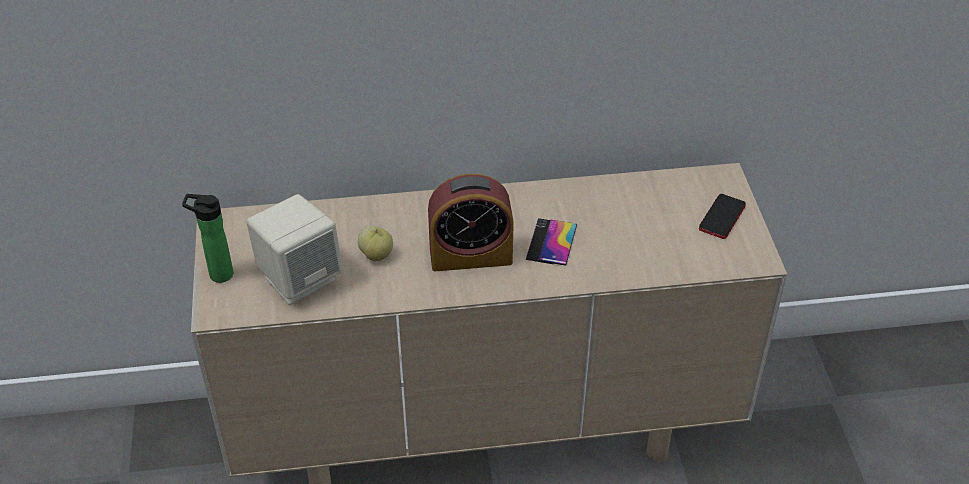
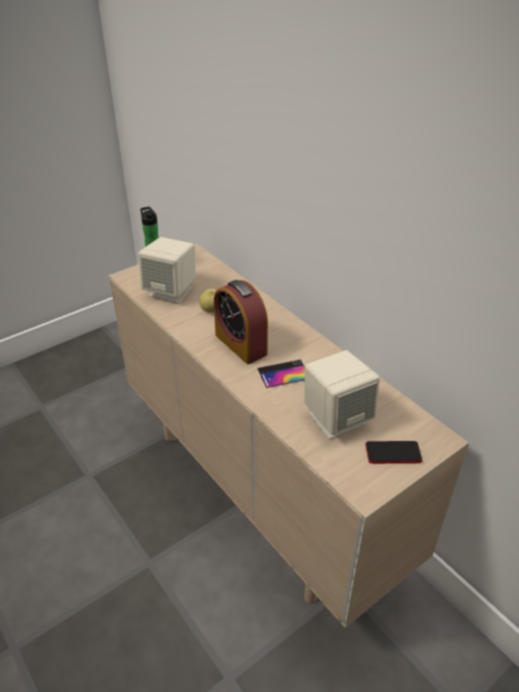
camera: 60 degrees right, 5 degrees down
(650, 233) = (337, 418): none -> beige speaker

